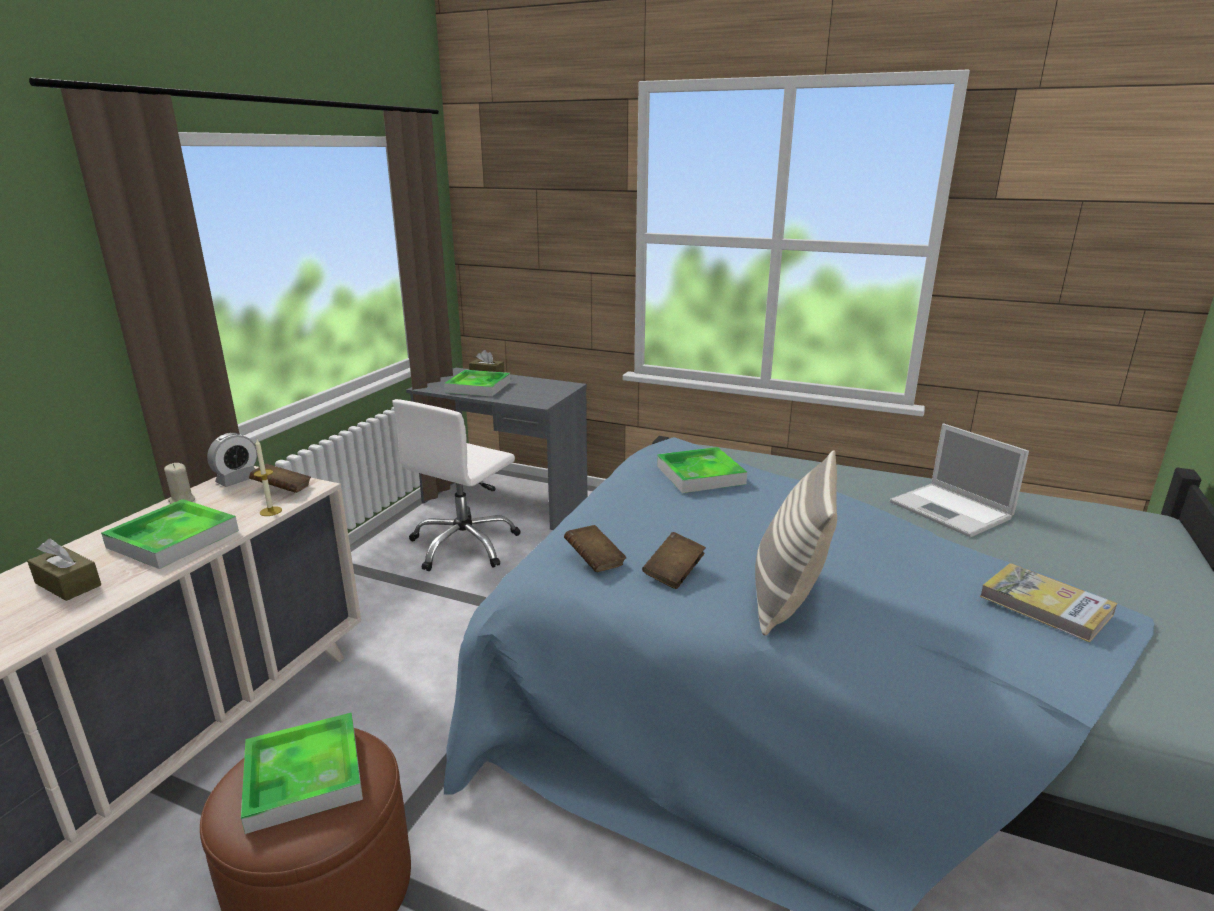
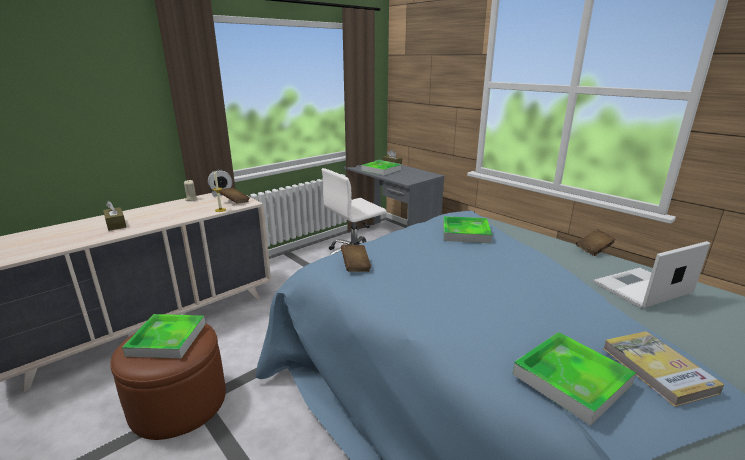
camera: 25 degrees right, 0 degrees up
(173, 539) = (171, 214): tray -> tray (571, 379)
(673, 573) = (394, 282): brown book -> brown book (594, 249)
(787, 599) = (452, 314): pillow -> none
(952, 511) = (640, 289): laptop -> laptop turned 75 degrees clockwise

